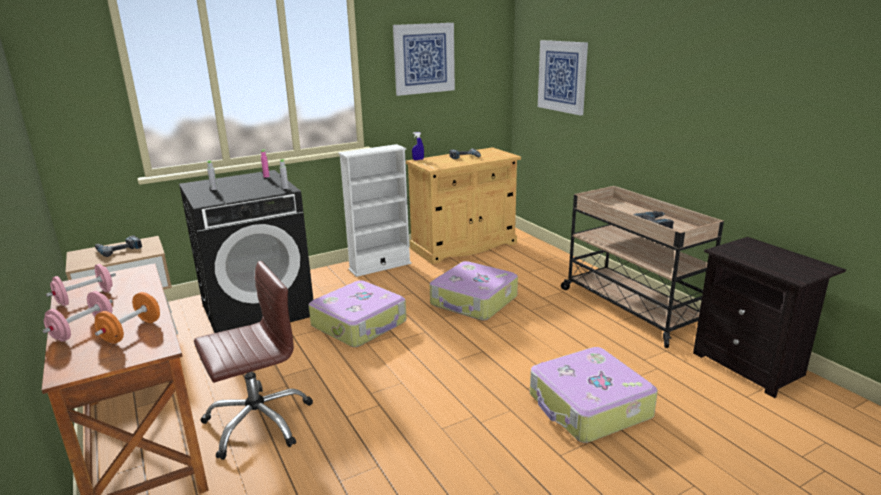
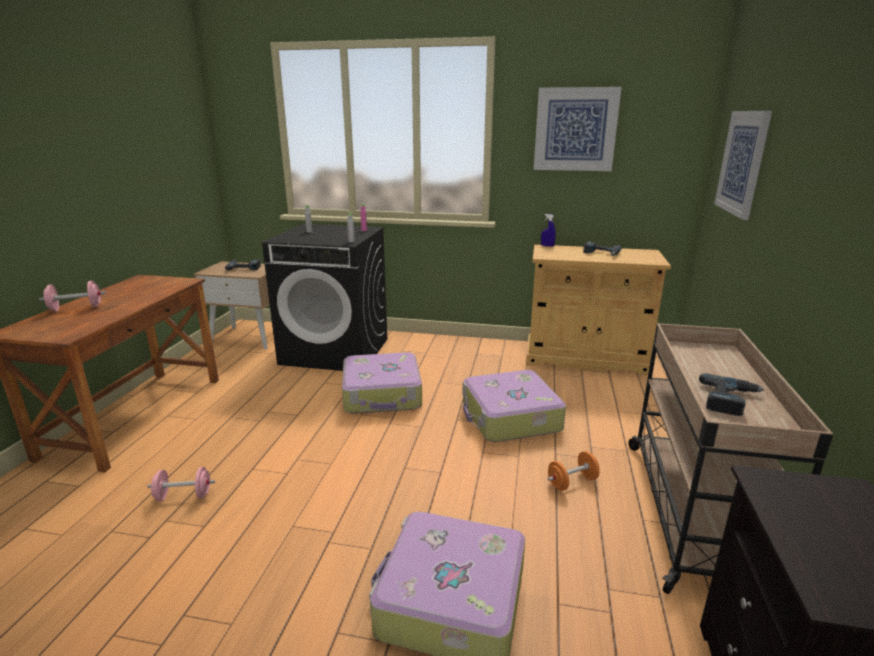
camera: 40 degrees right, 0 degrees up
(85, 297) = (126, 288): pink dumbbell -> pink dumbbell (184, 496)
(131, 331) = (86, 319): orange dumbbell -> orange dumbbell (572, 482)
(258, 422) = (202, 439): brown office chair -> none
(380, 266) = (476, 350): white bookcase -> none

